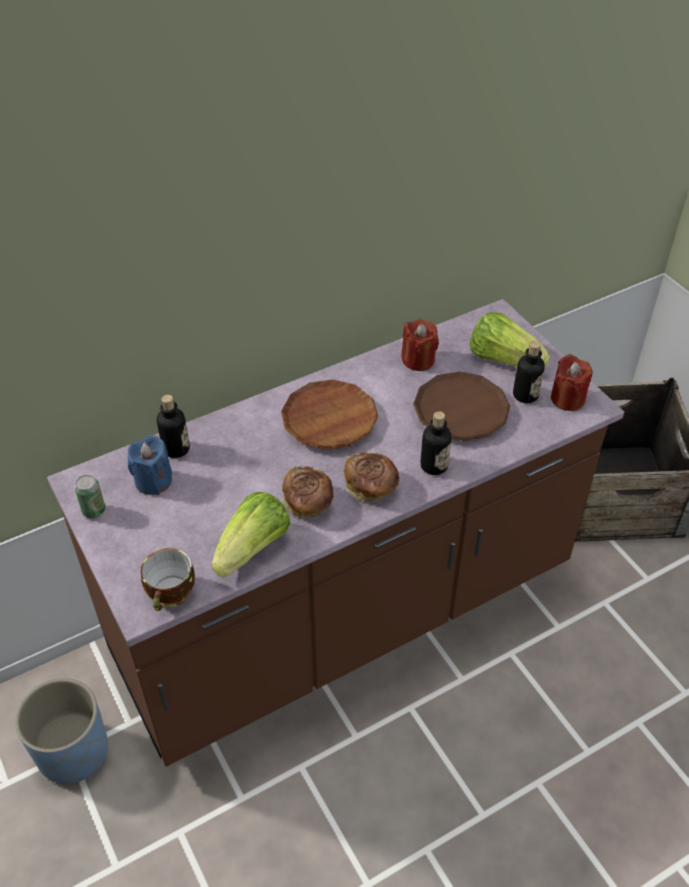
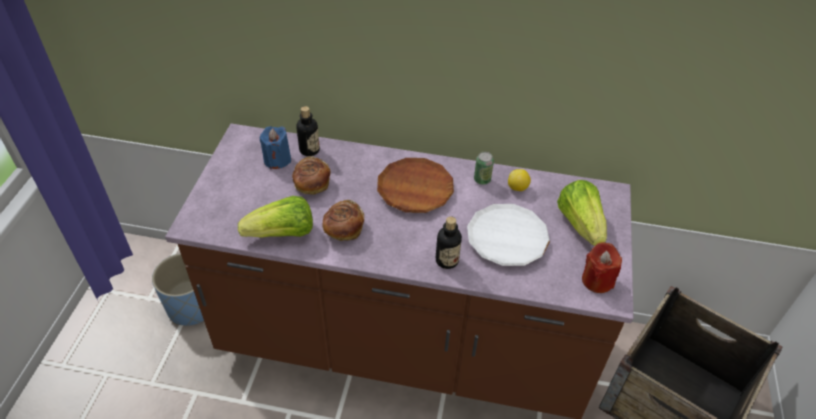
camera: 40 degrees right, 0 degrees up
(94, 511) = (230, 156): can -> can (482, 180)
(172, 594) = (213, 228): cup -> none
(371, 486) = (392, 246): bread -> bread (312, 184)
(418, 360) = (517, 188): red candle -> lemon
(460, 411) = (507, 238): brown plate -> white plate
(525, 395) = (567, 257): bottle -> none

